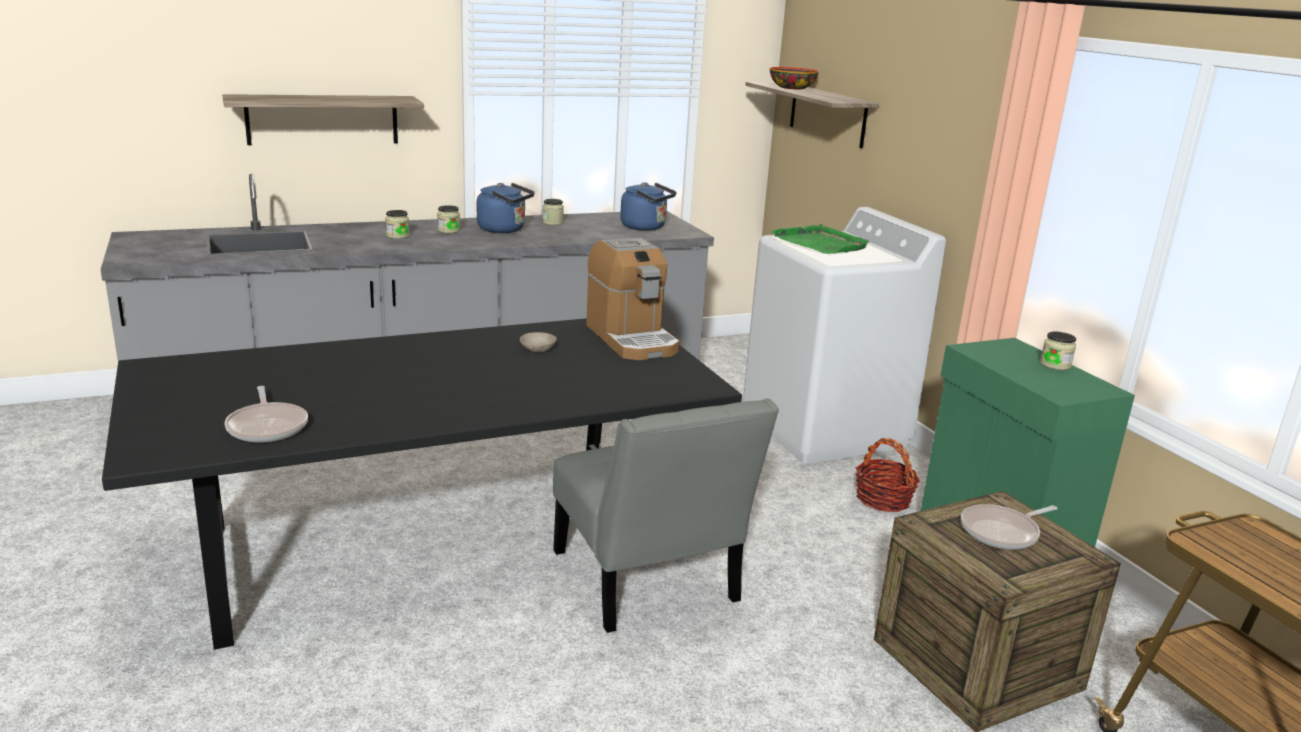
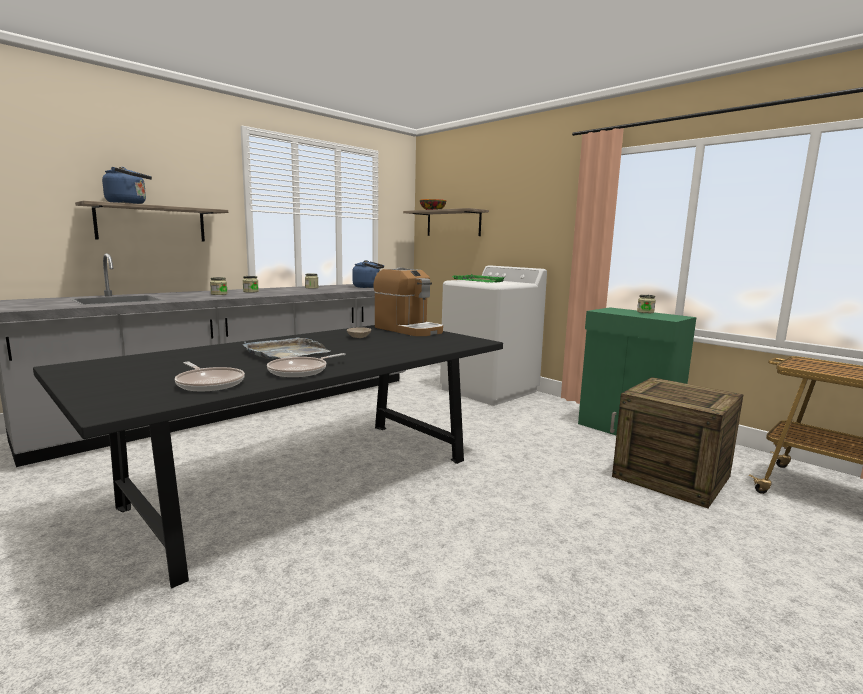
camera: 20 degrees left, 10 degrees down
(407, 374) = (286, 352): none -> grey tray
(504, 230) = (286, 290): blue kettle -> blue kettle (129, 204)
(648, 583) = (464, 475): grey chair -> none
(883, 499) = (548, 414): basket -> none
(1002, 532) = (677, 391): frying pan -> frying pan (301, 371)

